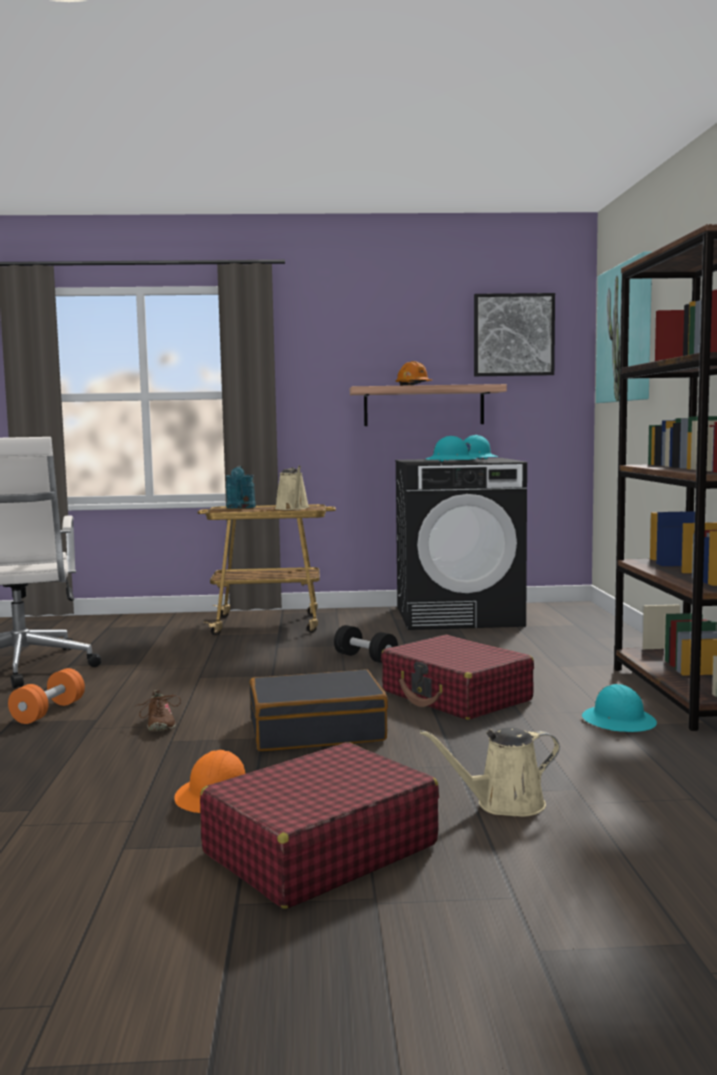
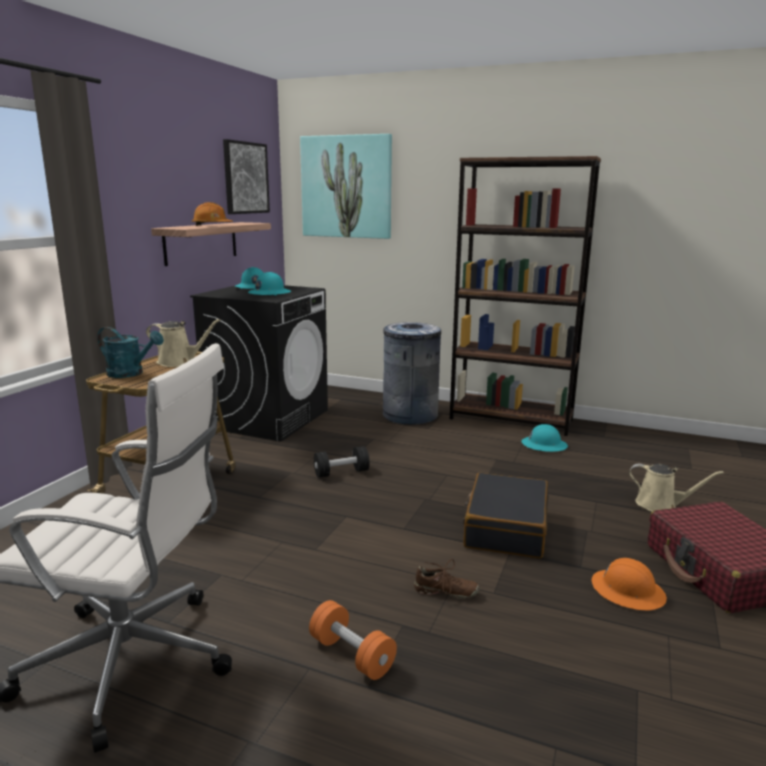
camera: 65 degrees left, 10 degrees up
(456, 696) = (465, 469): red suitcase -> none
(504, 804) = (660, 505): beige watering can -> beige watering can turned 75 degrees counterclockwise
(586, 653) = (410, 415): none -> grey trash can

